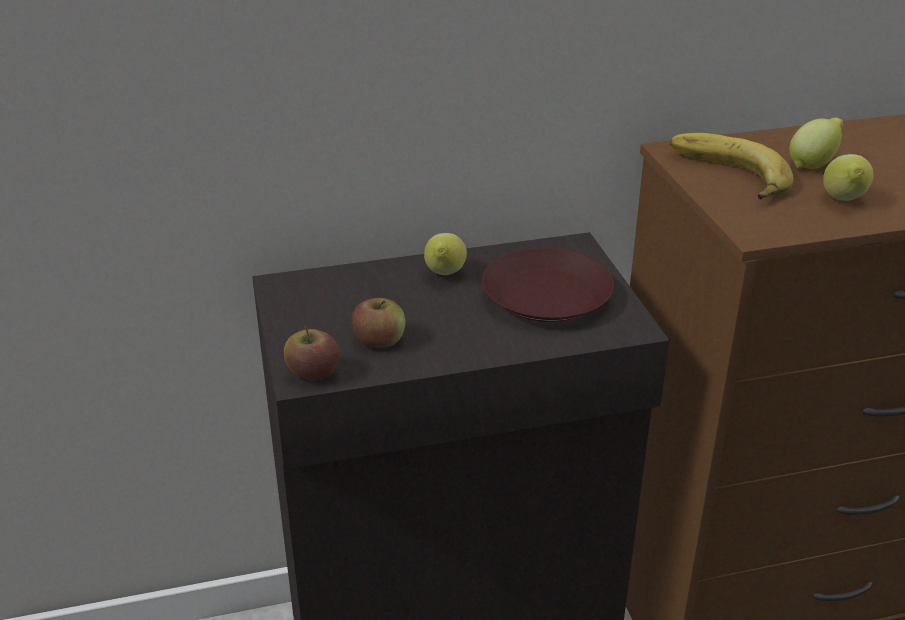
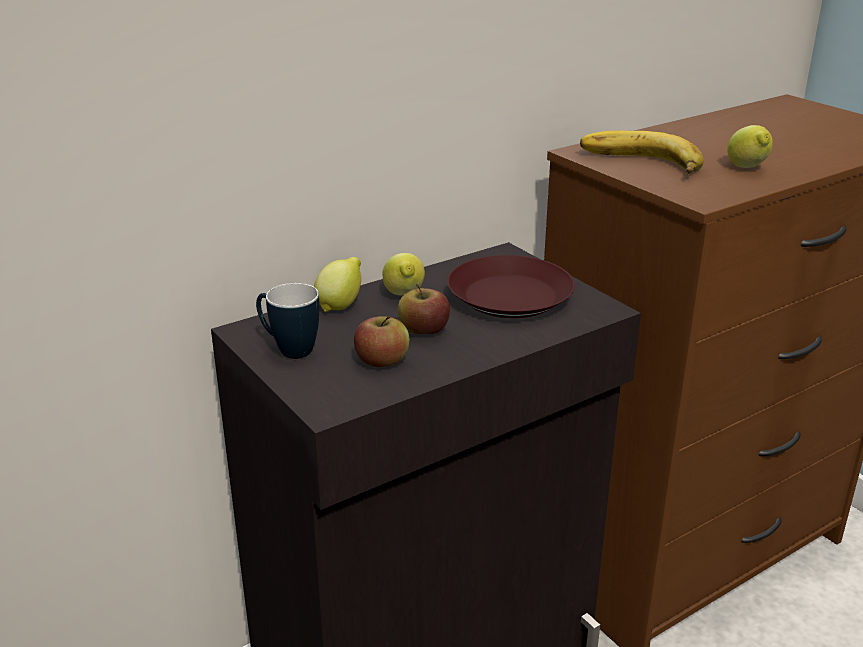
camera: 20 degrees left, 5 degrees down
(304, 311) = (288, 349): none -> mug
(313, 374) = (336, 401): apple -> apple (423, 330)
(812, 165) = (700, 148): lemon -> lemon (340, 305)

